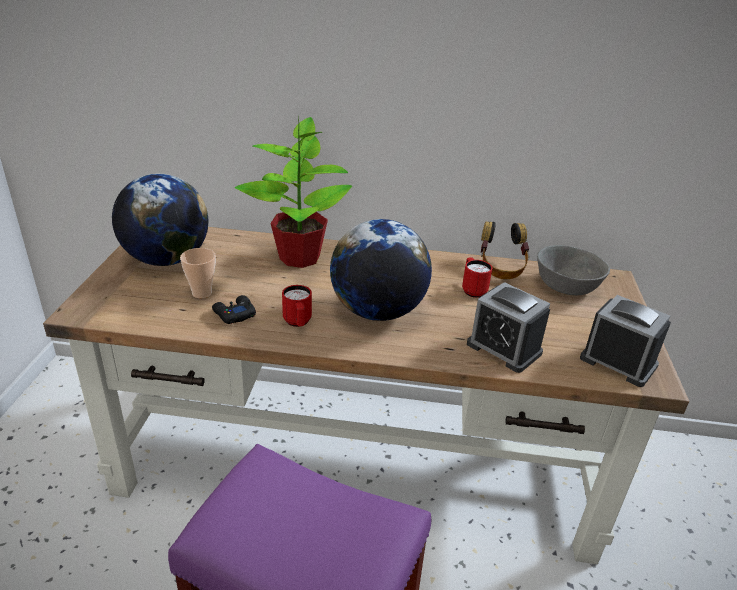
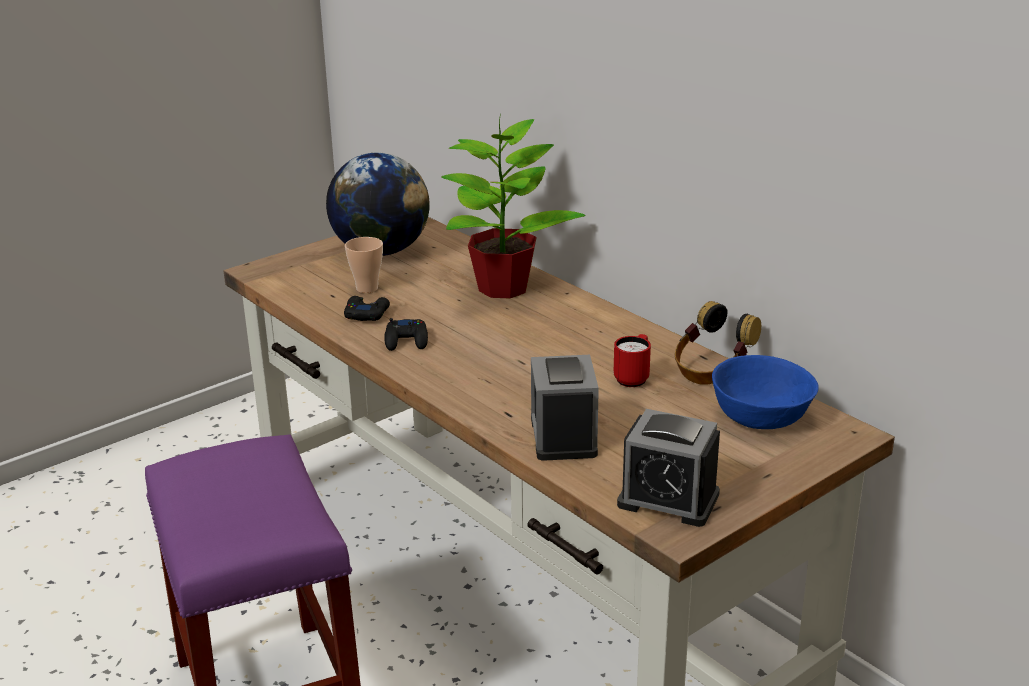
camera: 45 degrees right, 5 degrees down
(298, 323) = (407, 340): red mug -> black game controller
(377, 312) = (495, 359): globe -> none
(566, 285) = (761, 416): grey bowl -> blue bowl
(618, 362) = (668, 500): alarm clock -> alarm clock turned 120 degrees clockwise

